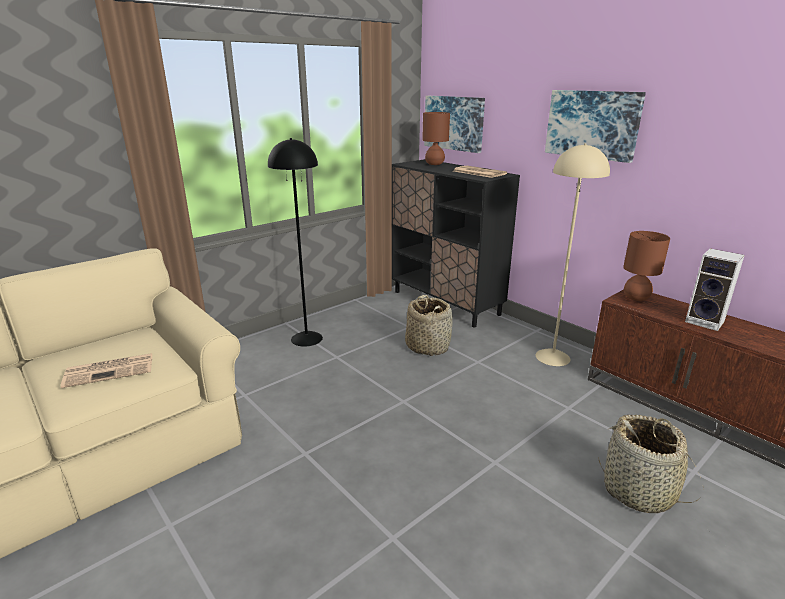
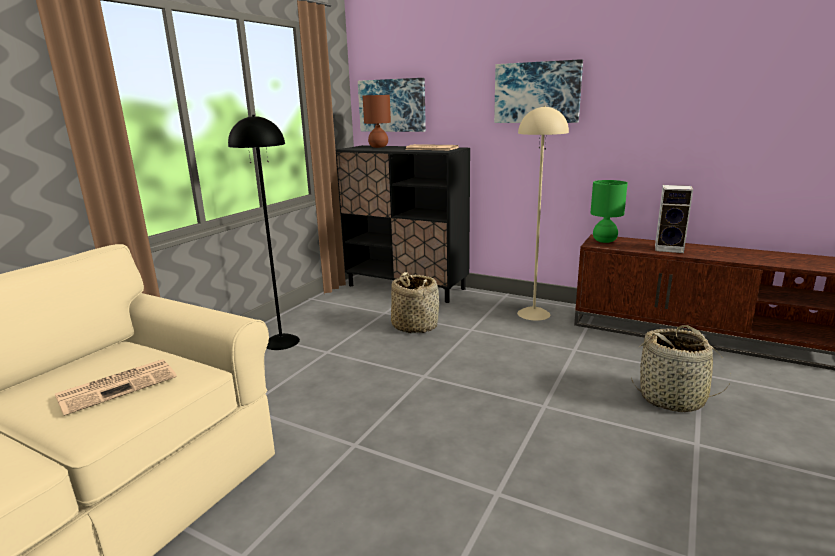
camera: 20 degrees left, 5 degrees down
(636, 298) = (604, 241): brown table lamp -> green table lamp

